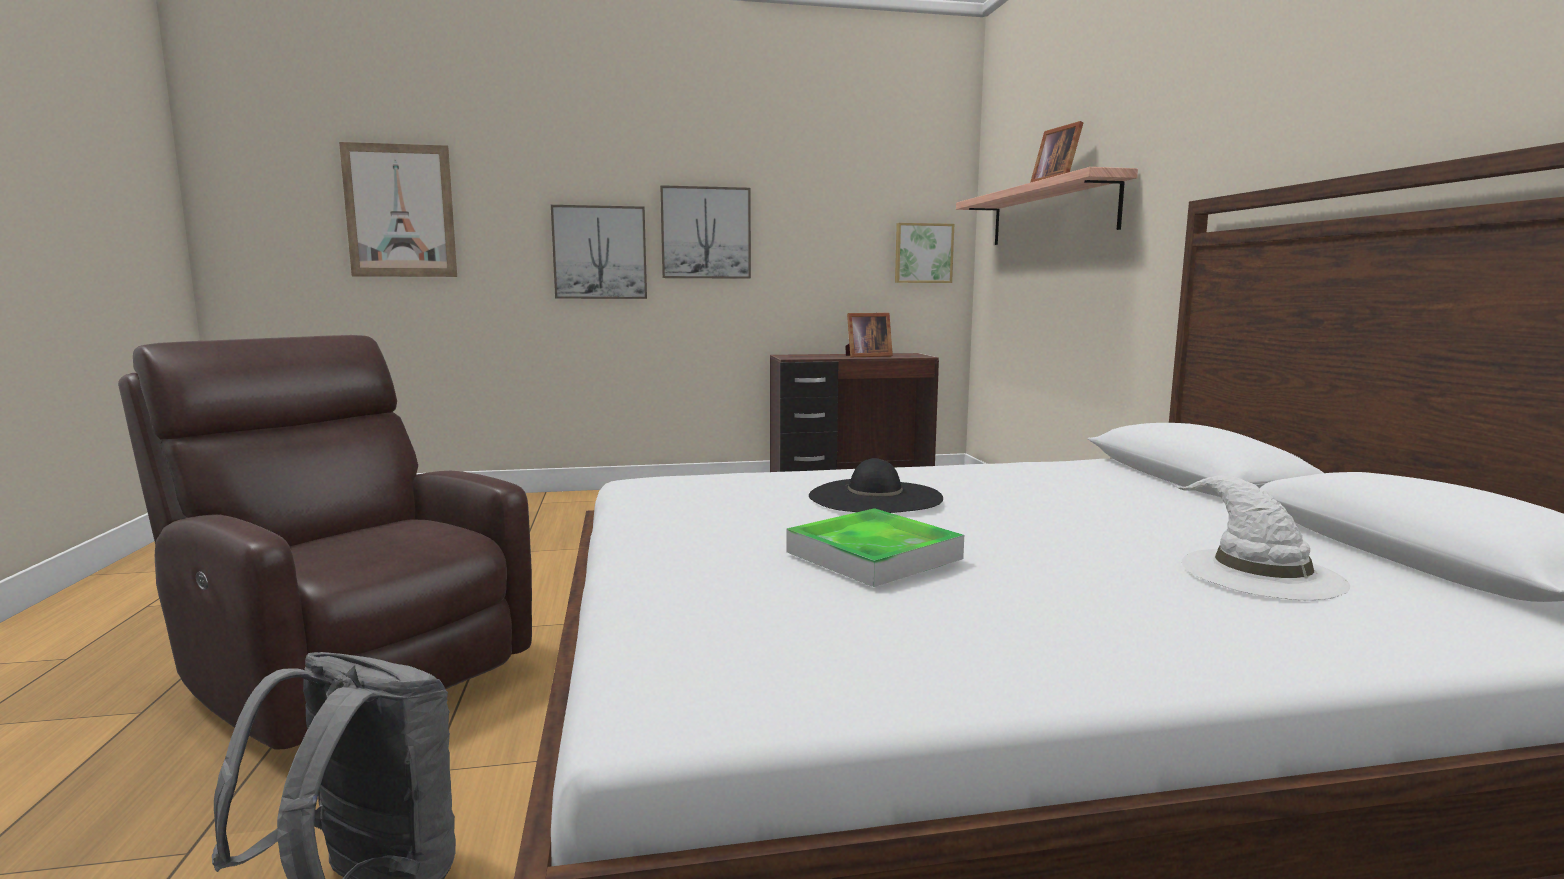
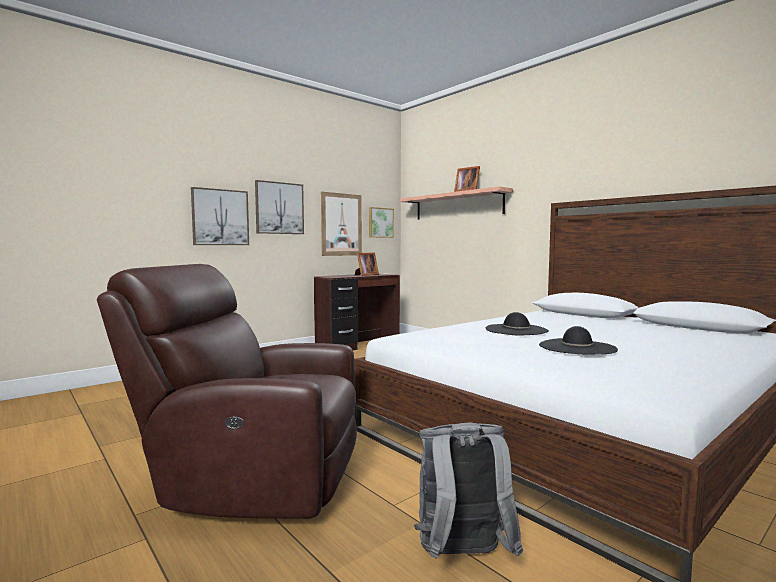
camera: 30 degrees left, 5 degrees down
(400, 211) = (85, 184): picture -> picture (341, 224)
(873, 555) = (577, 347): tray -> black hat
(1258, 572) = (681, 336): white hat -> none

